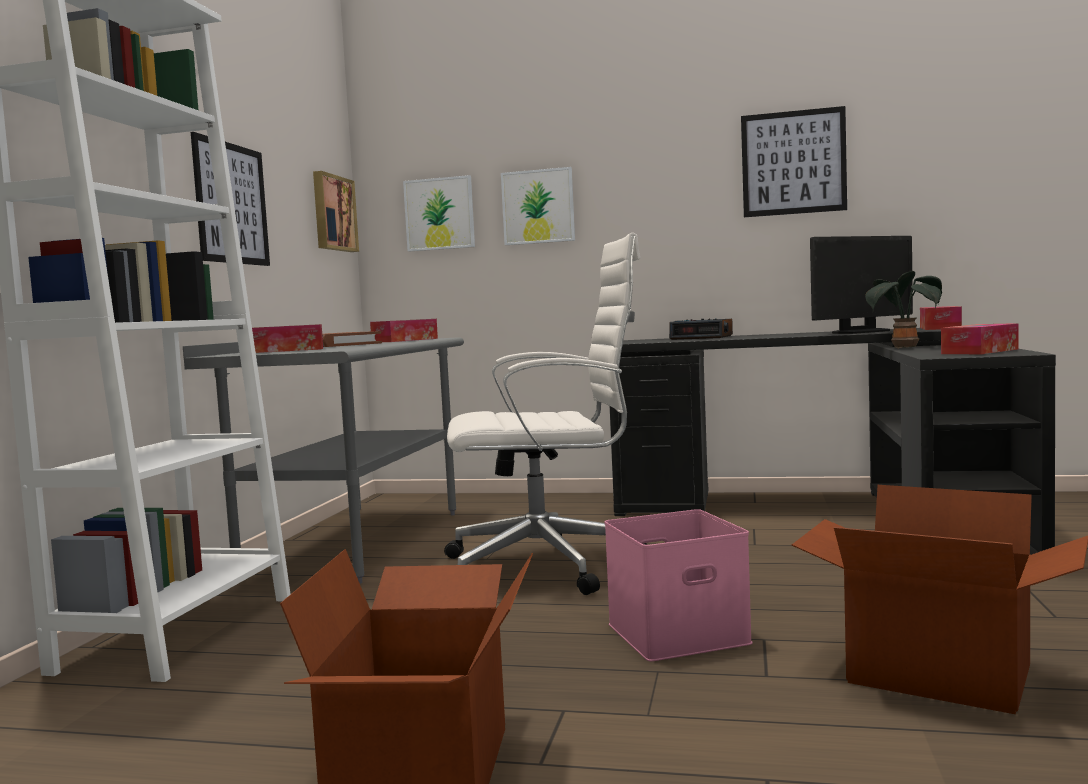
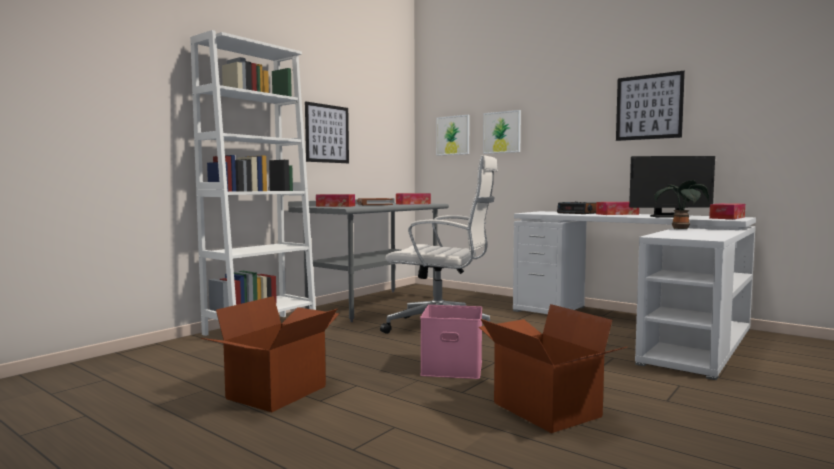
camera: 25 degrees right, 0 degrees up
(332, 213) = (396, 135): picture -> none
(835, 513) = (640, 328): black desk -> white desk
(980, 351) = (697, 235): tissue box -> tissue box (617, 214)

